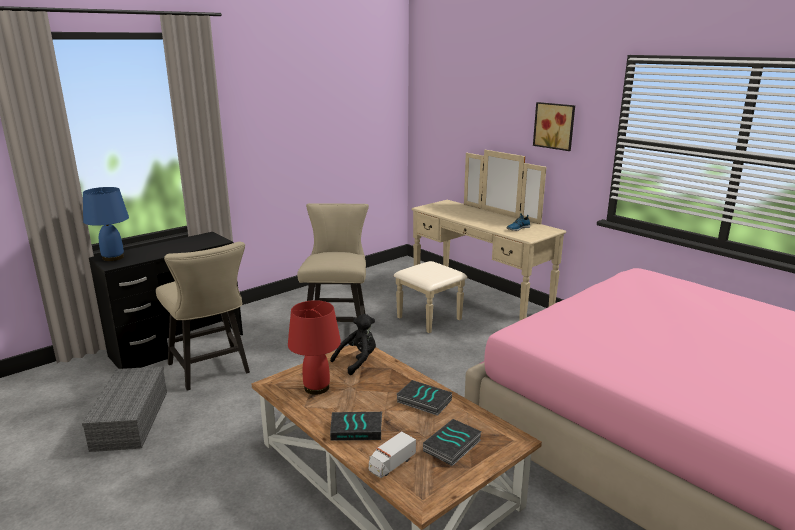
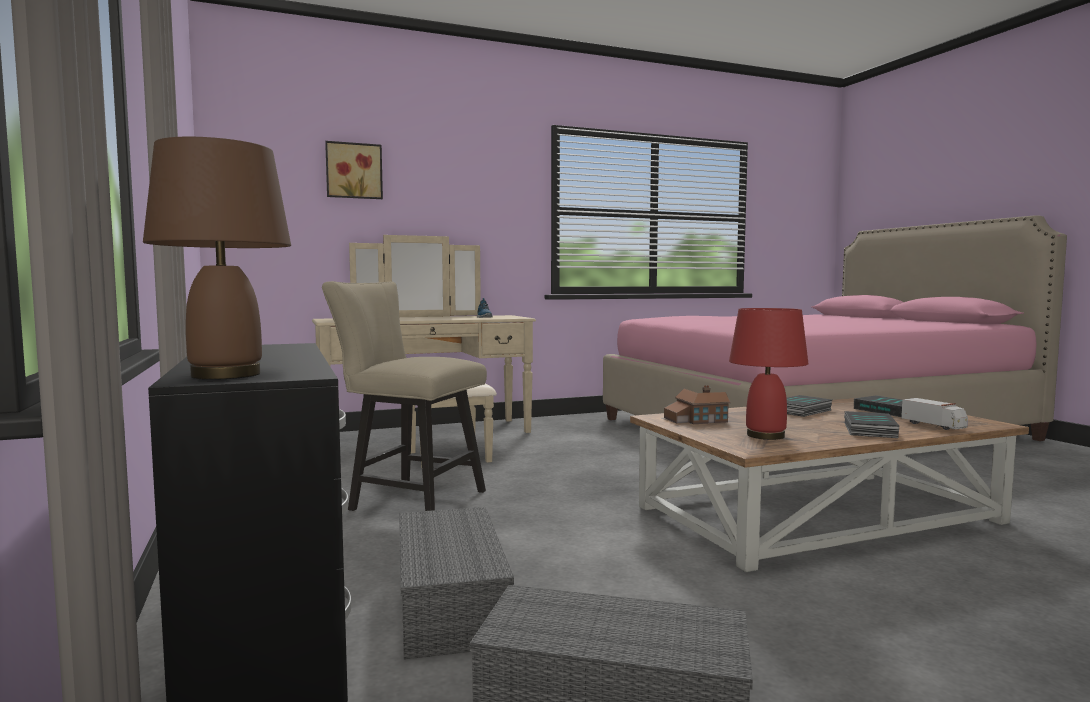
camera: 70 degrees left, 15 degrees down
(113, 257) = (224, 375): blue table lamp -> brown table lamp
(212, 370) = (453, 604): beige chair -> grey storage box
(357, 361) = (695, 420): black plush toy -> toy house
(555, 126) = (479, 198): picture -> picture (354, 171)

